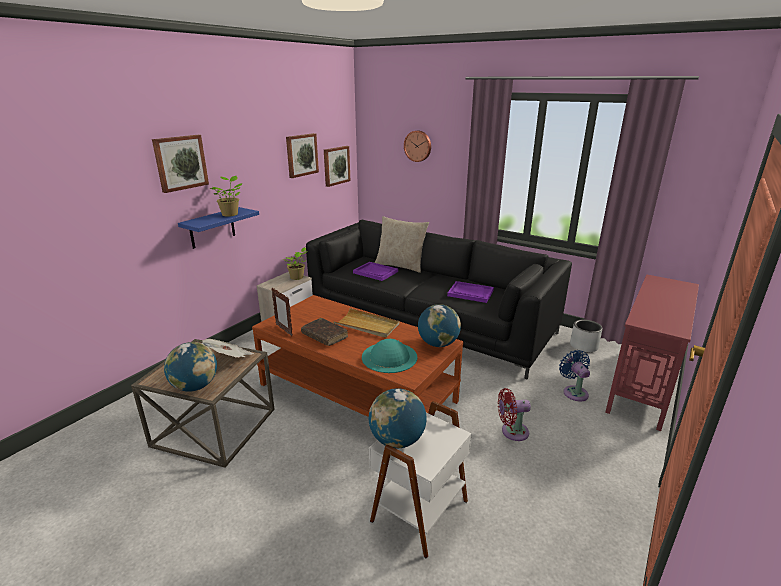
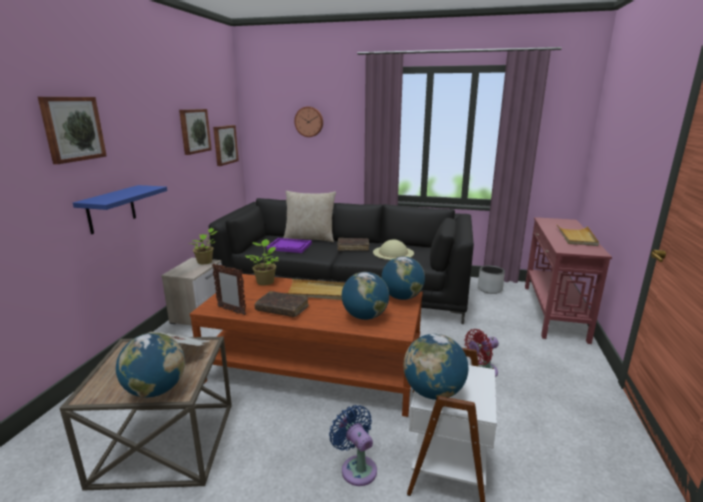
camera: 20 degrees left, 5 degrees down
(230, 214) = (135, 191): potted plant -> potted plant (265, 281)
(389, 357) = (364, 316): turquoise hat -> globe
(434, 281) = (353, 247): none -> brown book
(470, 293) = (393, 252): purple tray -> beige hat
(574, 392) = (507, 327): blue fan -> blue fan (357, 467)
(672, 308) = (576, 237): none -> beige tray

